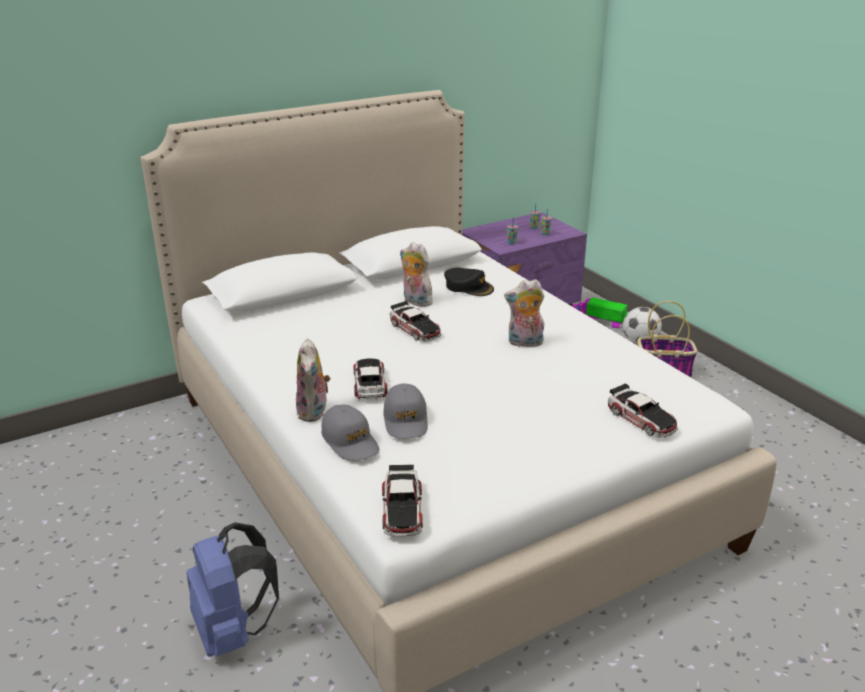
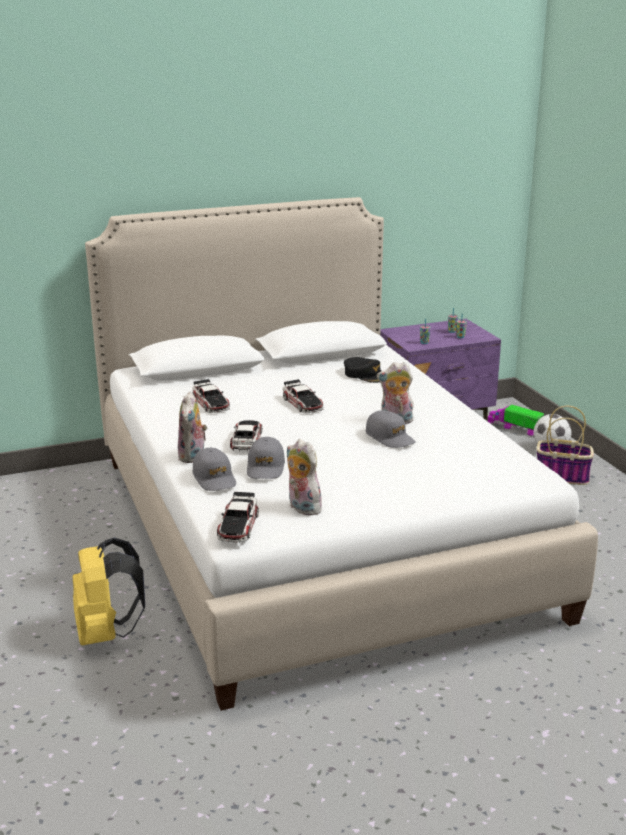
camera: 10 degrees right, 5 degrees down
(233, 631) = (106, 633): blue backpack -> yellow backpack
(415, 301) = (312, 383): plush toy -> plush toy (301, 508)
(527, 365) = (390, 437): none -> grey cap
(641, 419) = (471, 483): toy car -> toy car (210, 403)

